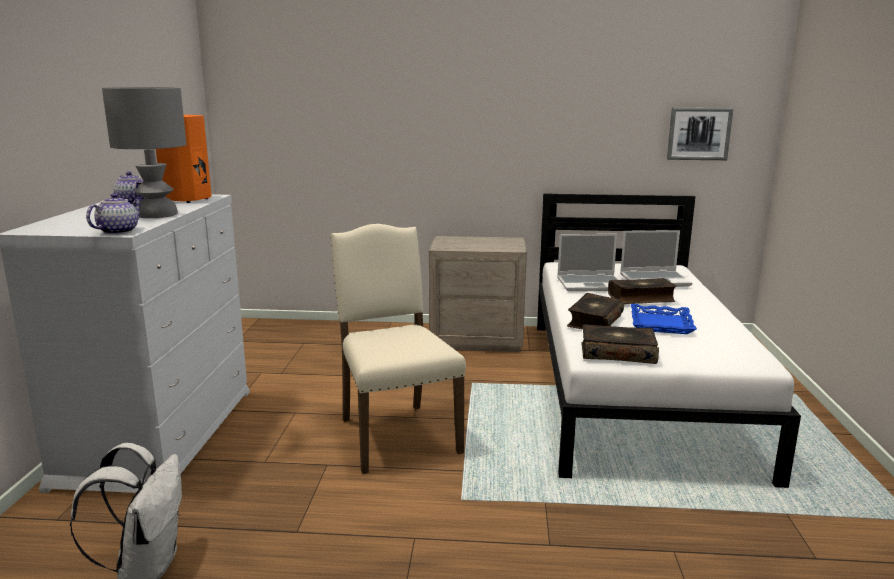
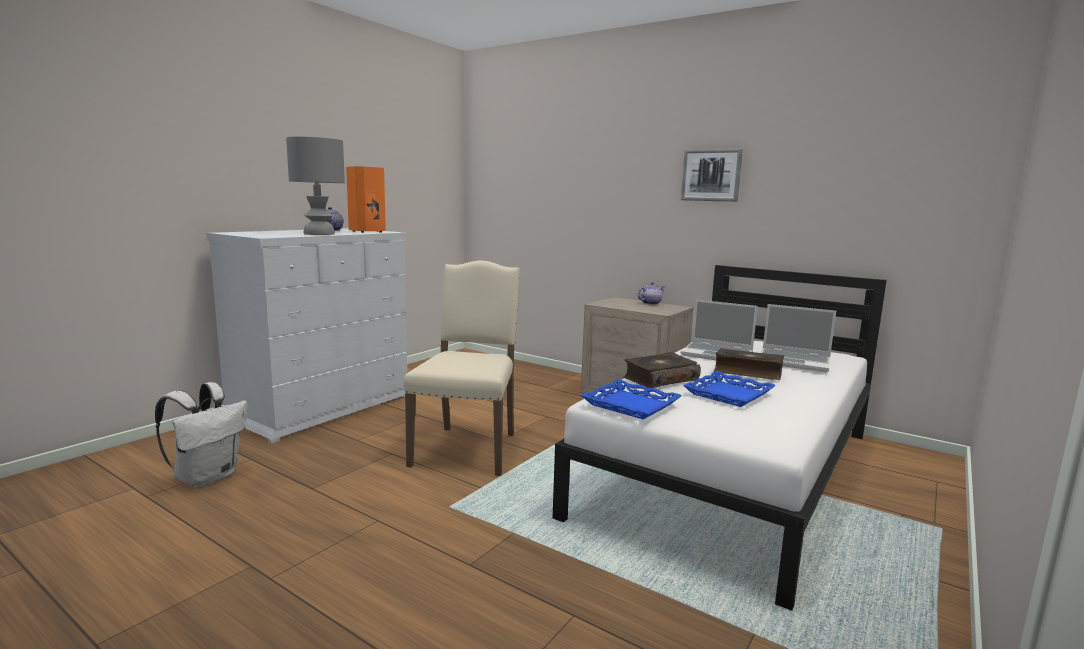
camera: 30 degrees right, 5 degrees down
(118, 231) = (264, 236): teapot -> teapot (650, 303)
(617, 353) = (631, 405): book -> blue tray
(699, 133) = (898, 209): picture -> picture (711, 175)

